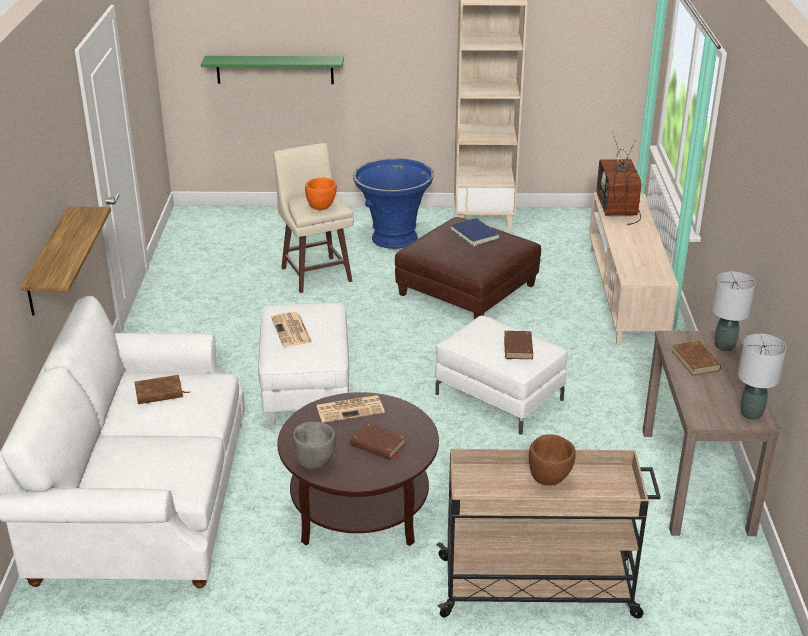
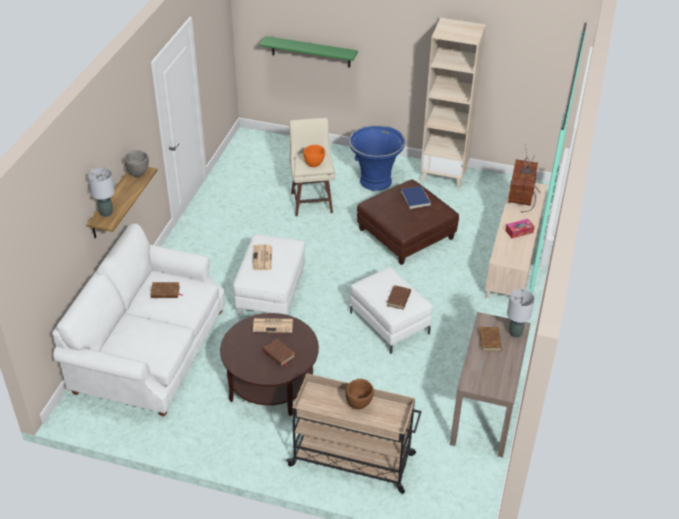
camera: 15 degrees right, 10 degrees up
(315, 462) = (238, 358): grey bowl -> grey bowl (138, 173)
(639, 245) = (519, 231): none -> tissue box
(751, 414) = (502, 387): grey table lamp -> grey table lamp (106, 213)

